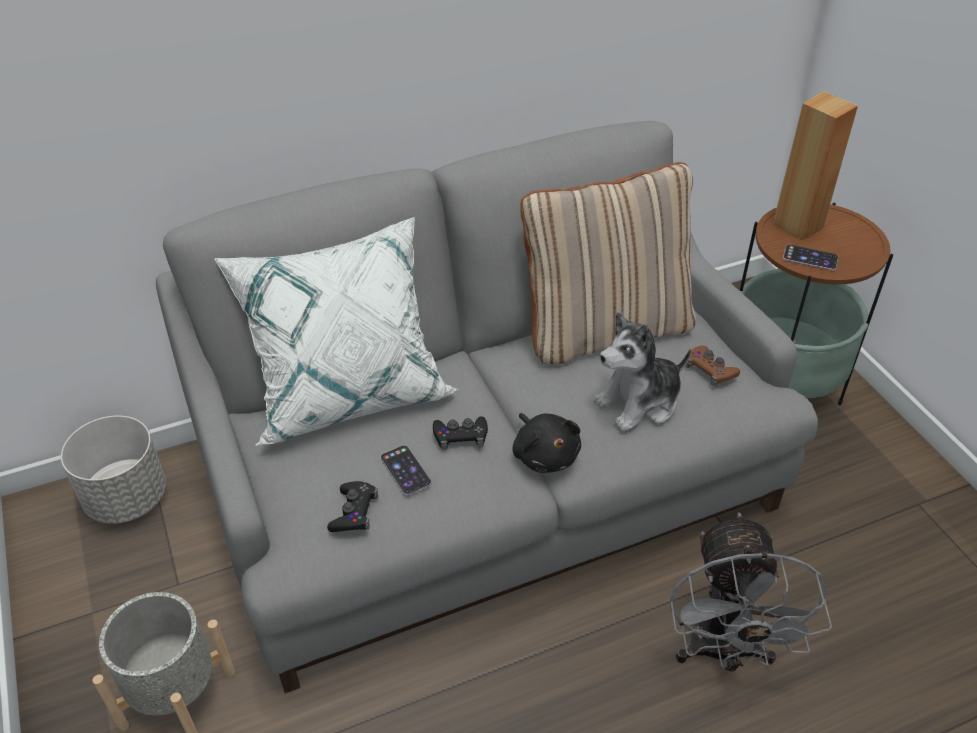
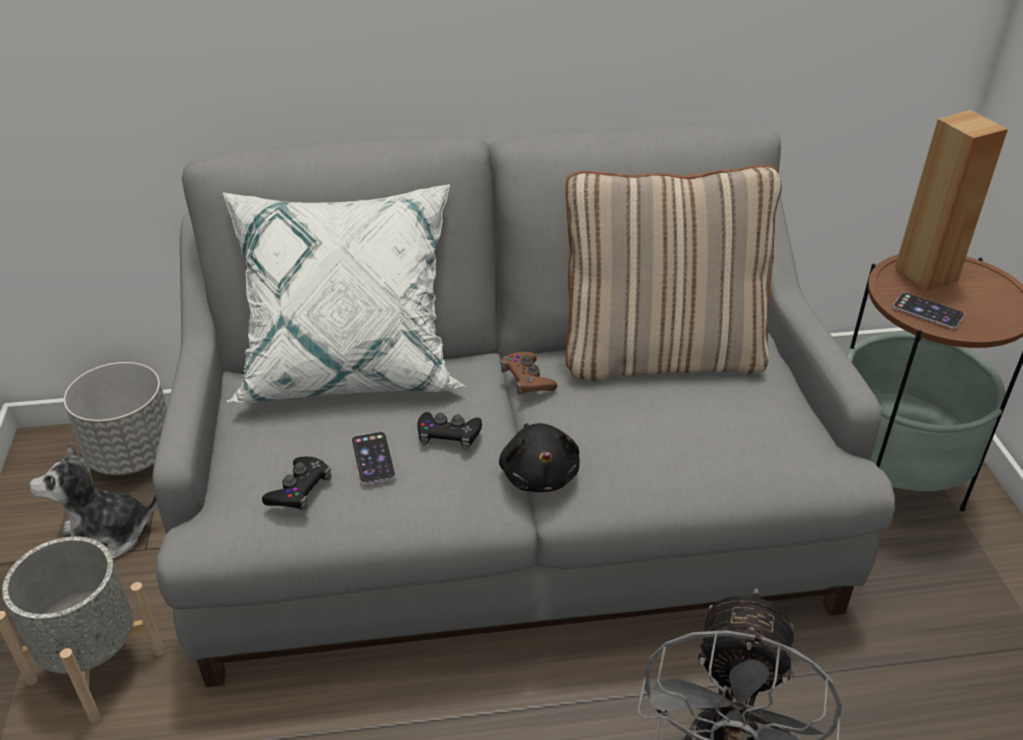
camera: 15 degrees right, 5 degrees down
(639, 402) = (670, 438): plush toy -> plush toy (106, 536)
(710, 370) = (769, 418): brown game controller -> brown game controller (527, 379)

